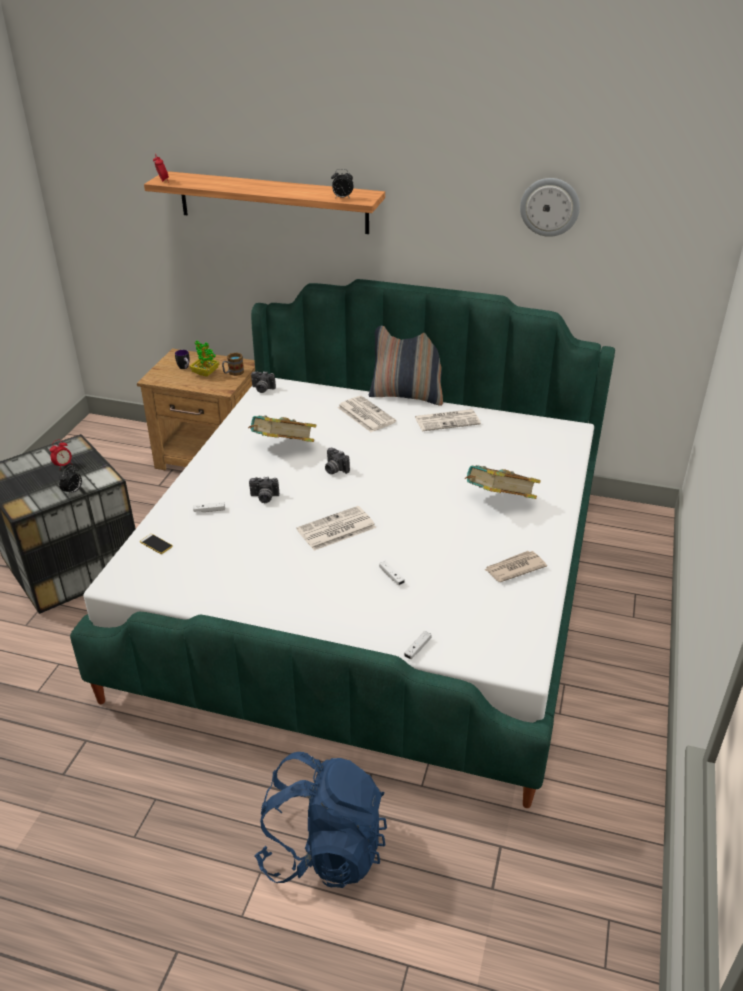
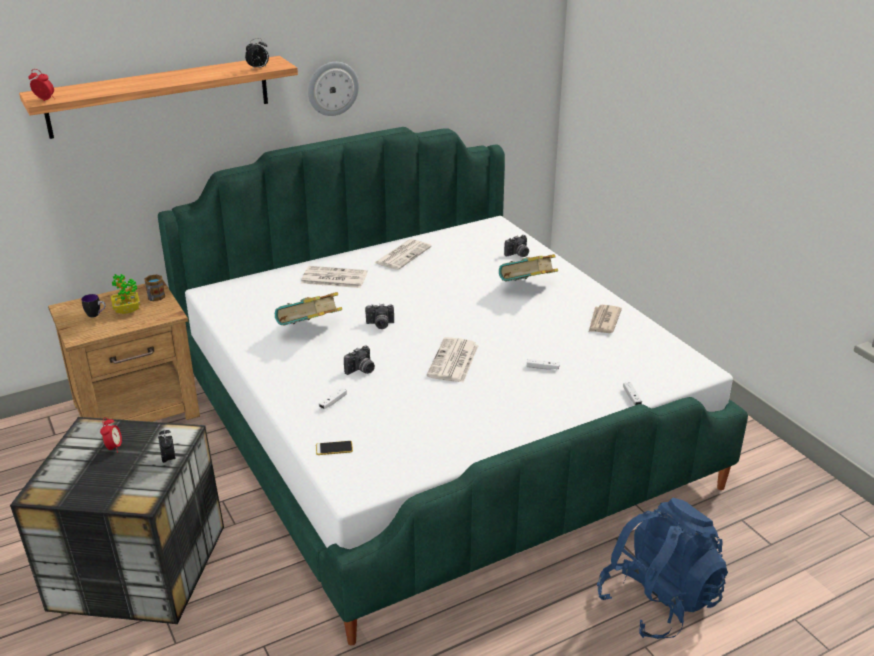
camera: 45 degrees left, 5 degrees down
(262, 389) = (209, 298): camera -> camera (518, 255)
(407, 396) = (342, 251): pillow -> none
(549, 207) = (426, 35): wall clock -> wall clock (332, 88)

